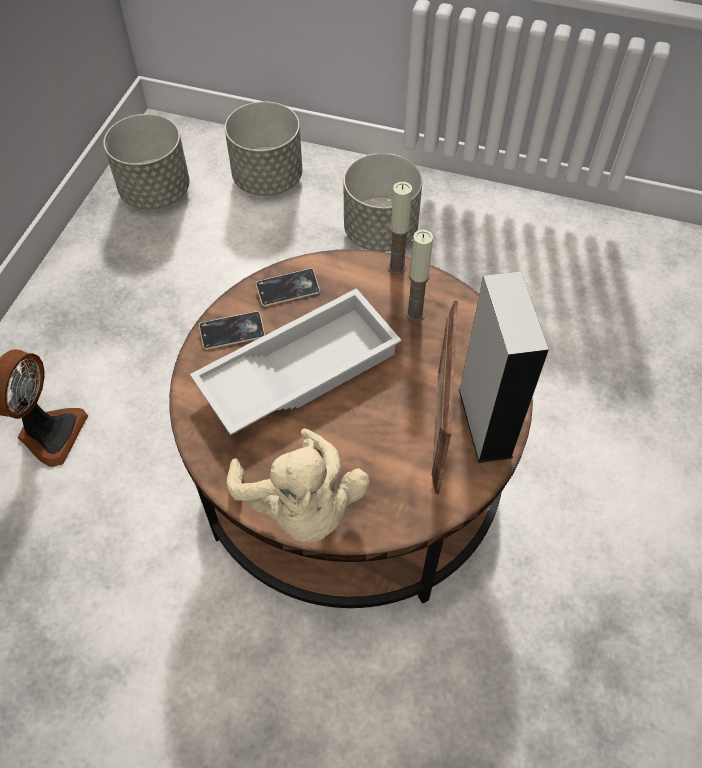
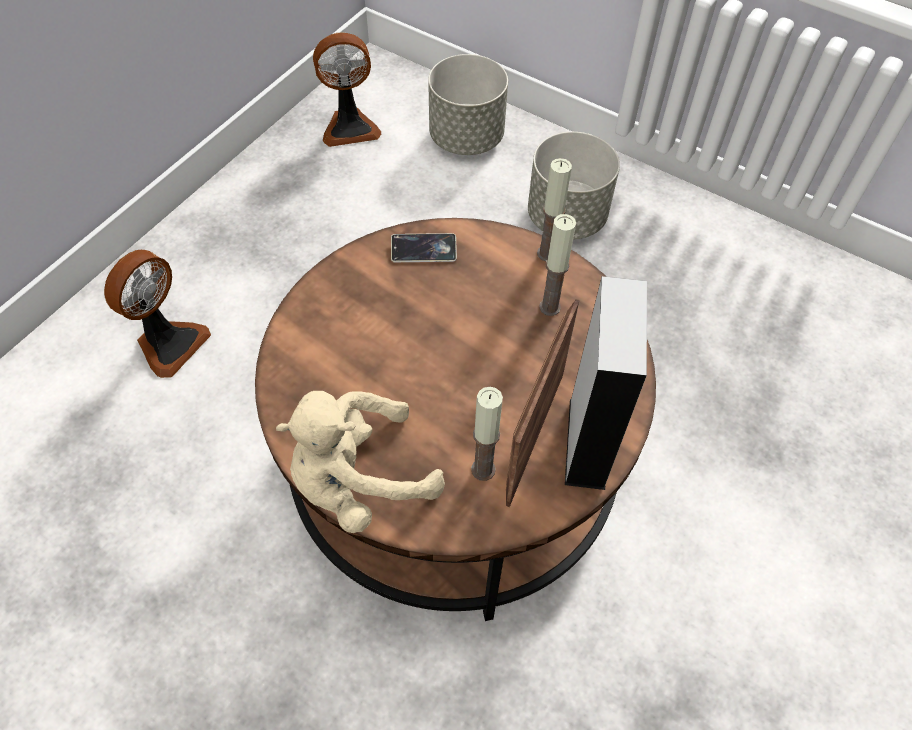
camera: 15 degrees right, 0 degrees up
(156, 191) = (350, 127): grey planter -> fan
(232, 333) = (351, 282): phone -> none
(298, 369) = (406, 335): white tray -> none
(301, 506) = (359, 481): beige plush toy -> beige plush toy turned 75 degrees clockwise
(405, 468) = (483, 469): none -> candle

